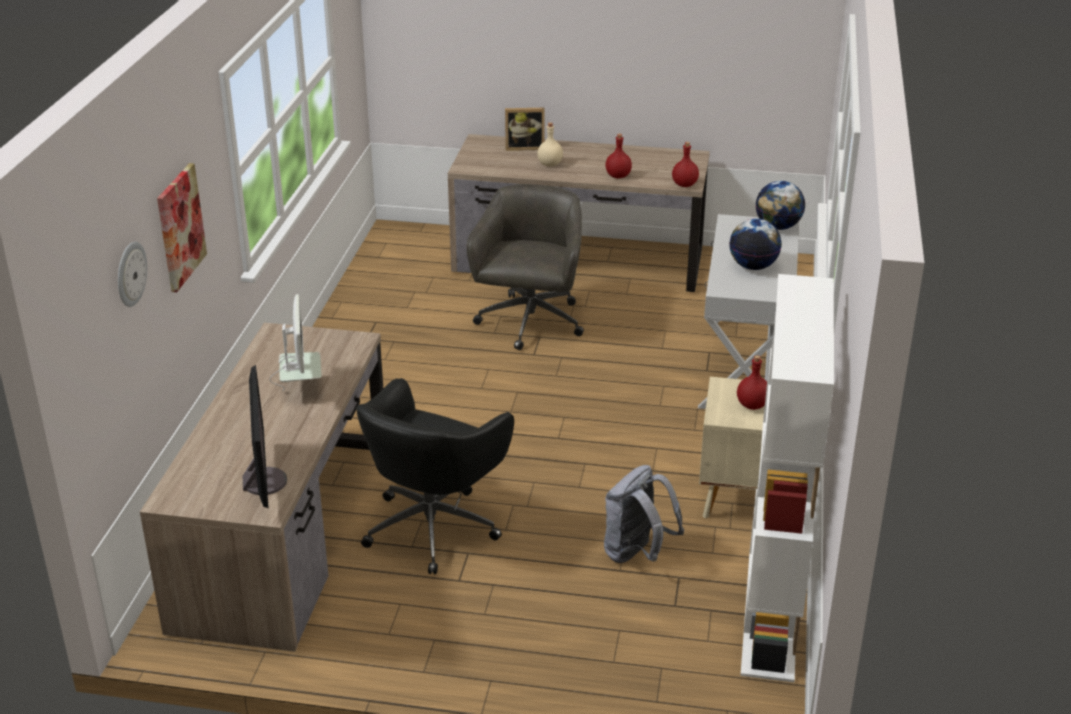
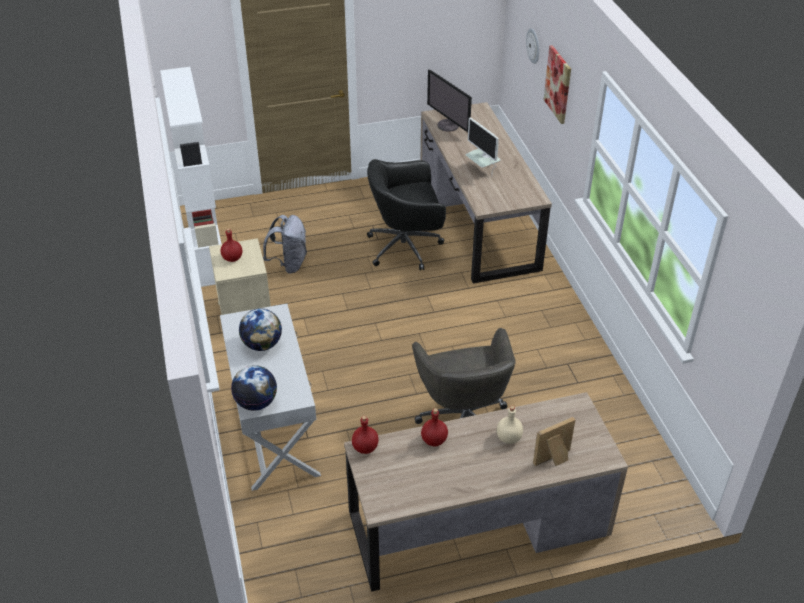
camera: 155 degrees right, 10 degrees up
(434, 526) = (406, 247): black office chair -> black office chair turned 105 degrees counterclockwise

